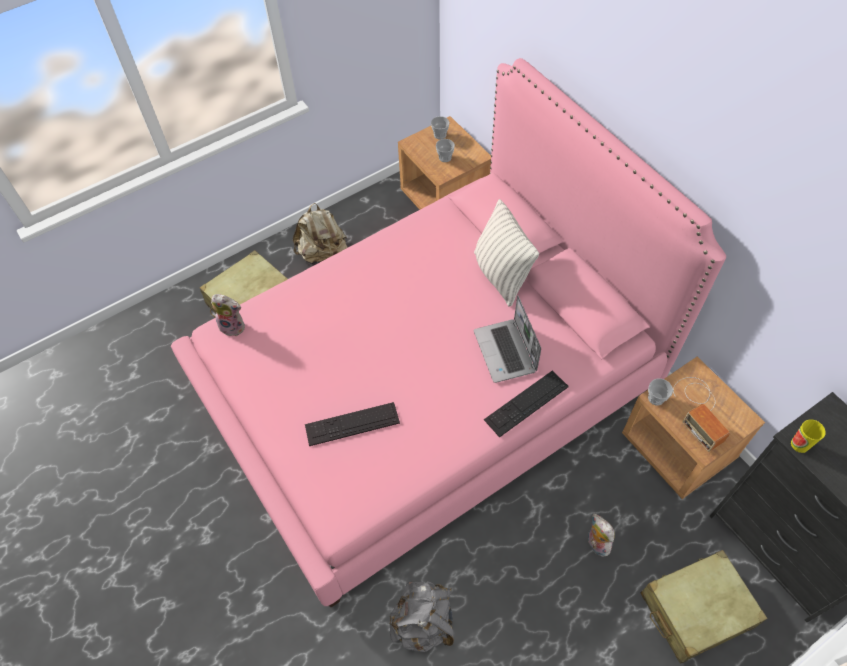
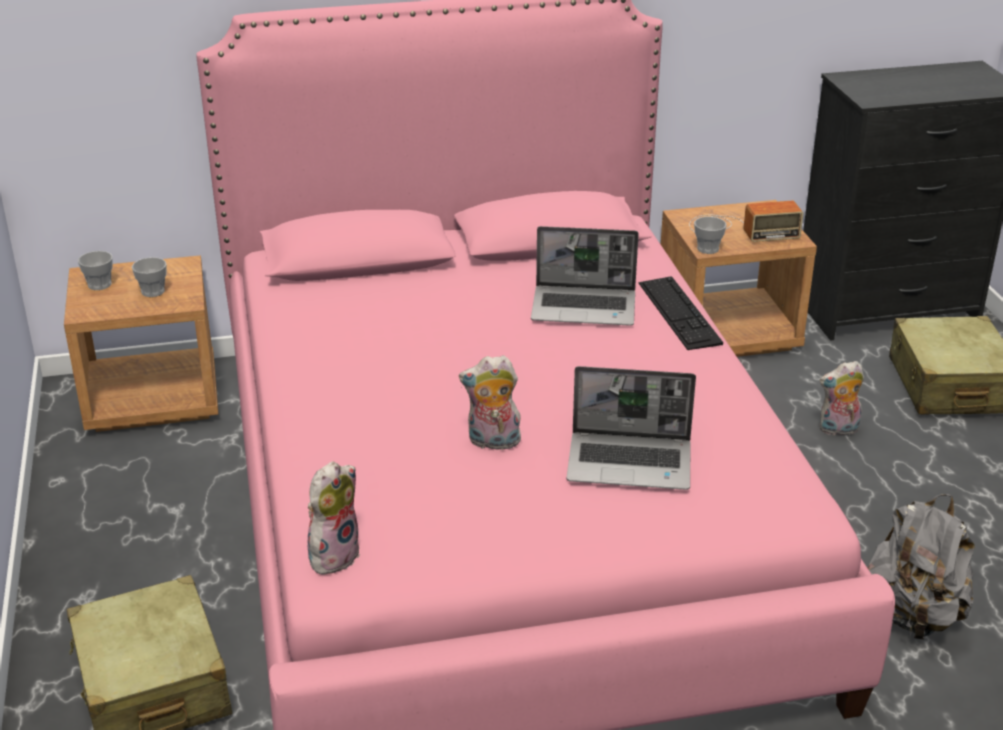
camera: 70 degrees left, 25 degrees down
(323, 254) = (131, 560): beige backpack -> none
(345, 355) = (492, 442): none -> plush toy
(352, 424) = (631, 463): keyboard -> laptop
(501, 275) = (448, 280): pillow -> none
(800, 444) = (879, 100): cup -> none

